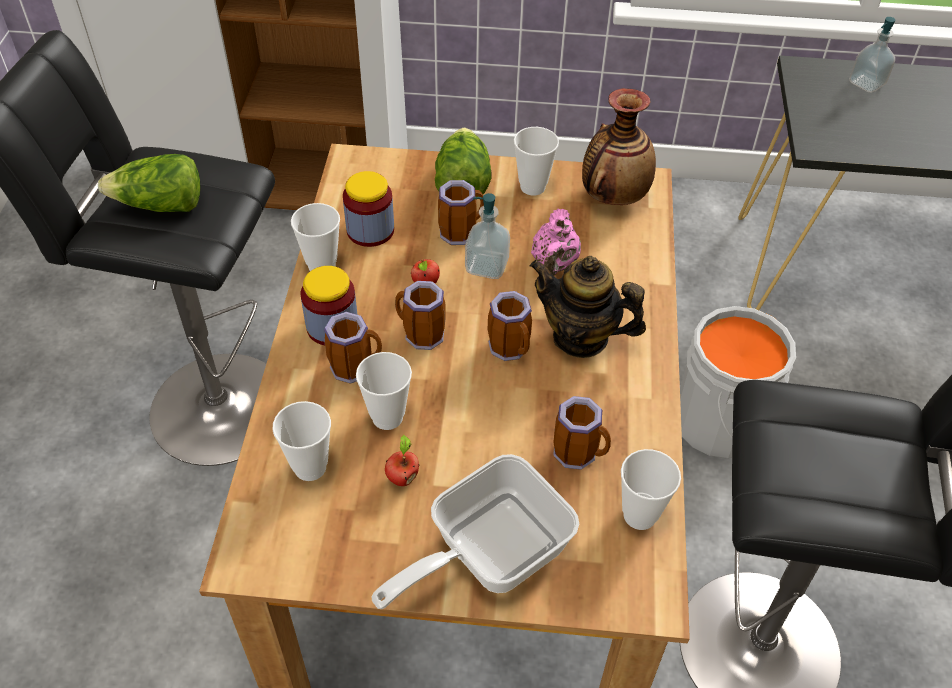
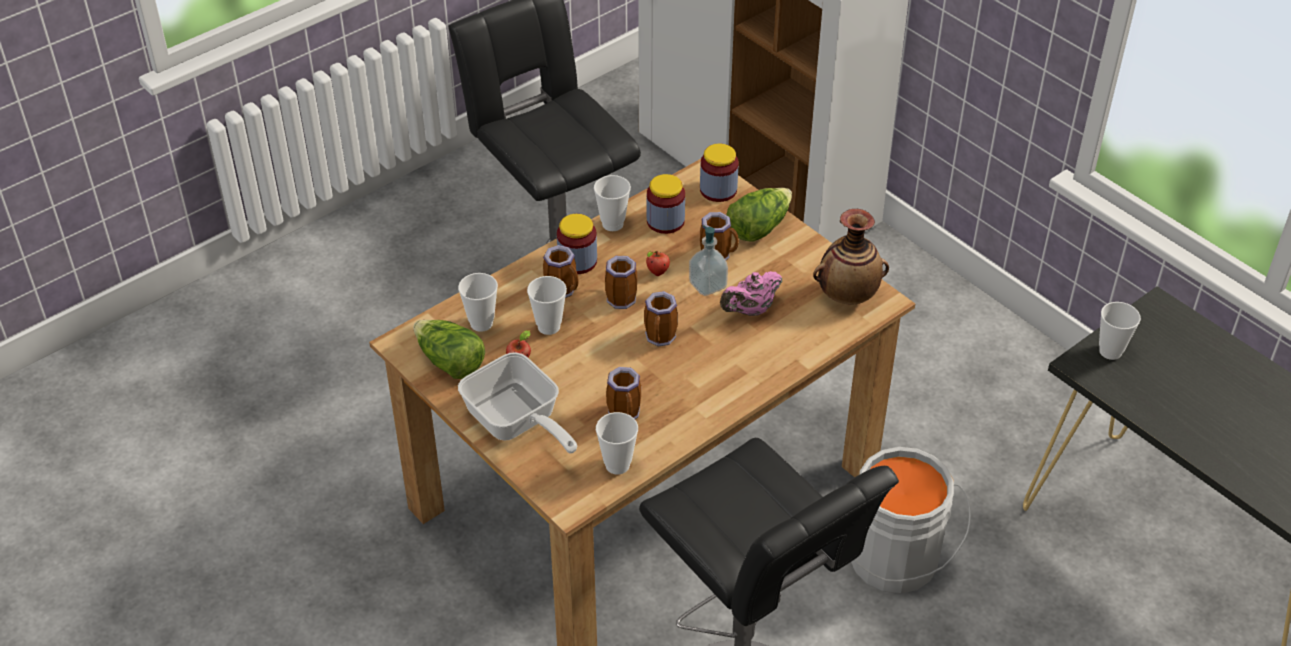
camera: 45 degrees right, 5 degrees down
(160, 205) = (551, 131): lettuce -> lettuce (449, 362)
(382, 171) = (718, 190): none -> jar
(486, 553) = (517, 423): frying pan -> frying pan turned 135 degrees counterclockwise
(532, 187) = (801, 257): cup -> cup (1110, 351)
(581, 337) = (710, 359): teapot -> none
(866, 83) = (1200, 349): soap dispenser -> none

